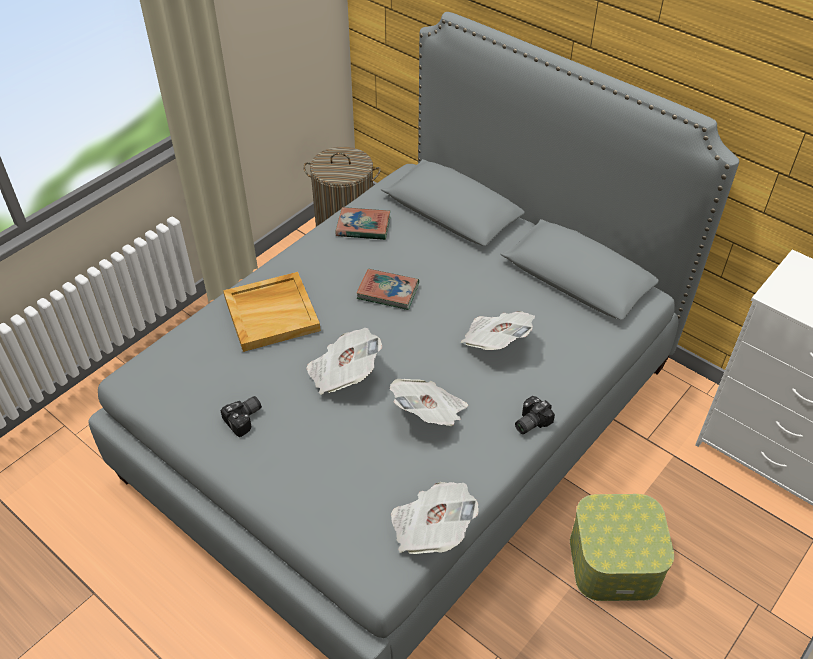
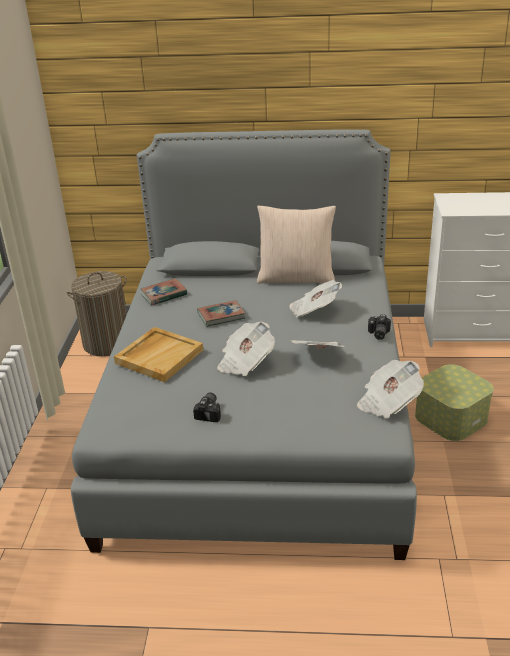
camera: 35 degrees left, 15 degrees down
(528, 279) = (296, 278): none -> beige pillow

